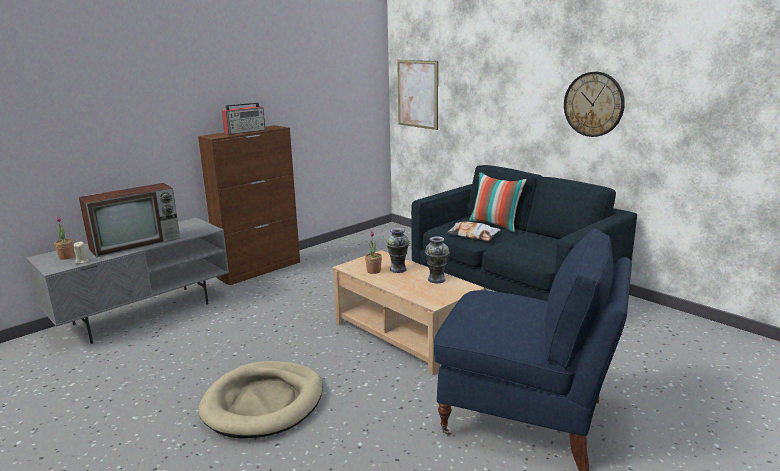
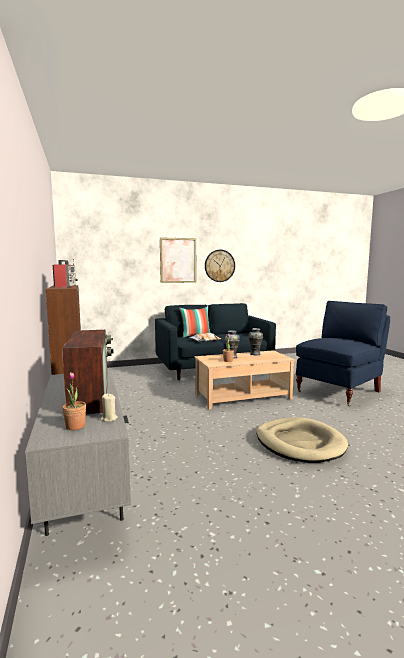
camera: 65 degrees left, 10 degrees down
(417, 94) = (90, 268): picture -> picture (178, 260)

